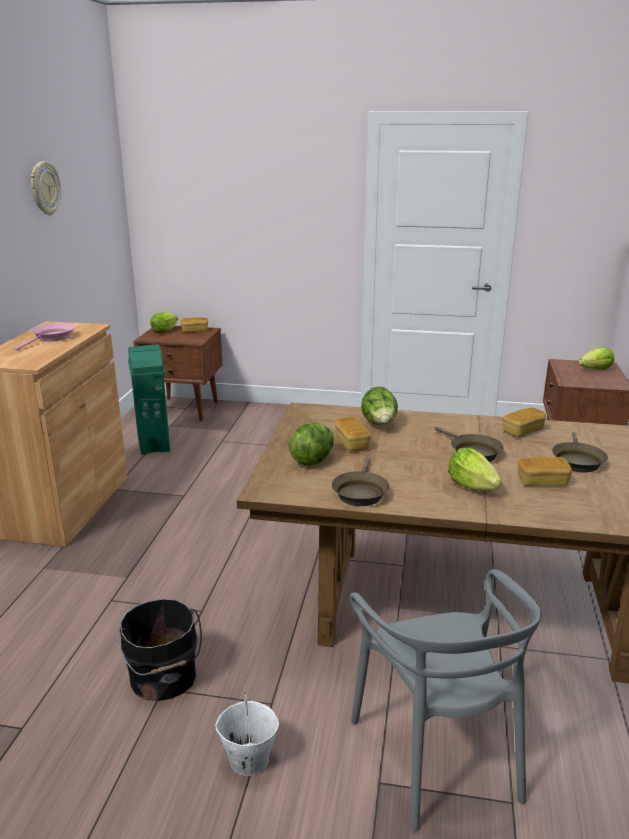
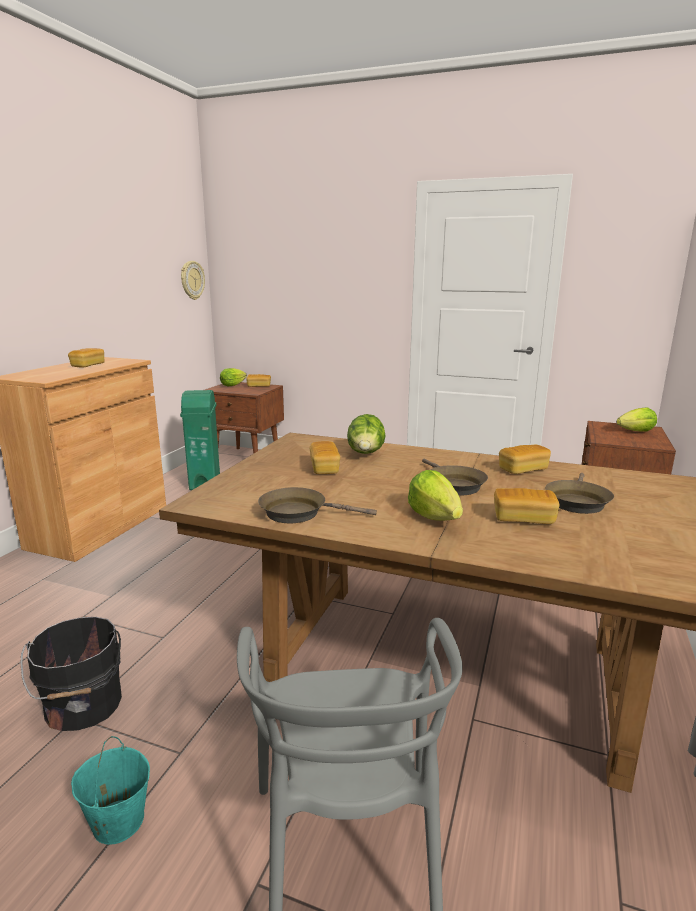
camera: 10 degrees right, 5 degrees down
(44, 188) = (109, 239): wall clock -> wall clock (192, 280)
(51, 338) = (88, 365): pink frying pan -> bread
(248, 759) = (117, 822): white bucket -> turquoise bucket
(312, 459) = (271, 479): lettuce -> none
(360, 492) = (299, 513): brown frying pan -> brown frying pan turned 75 degrees clockwise

